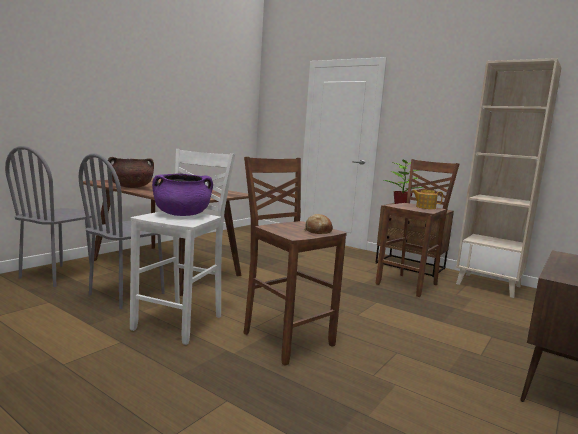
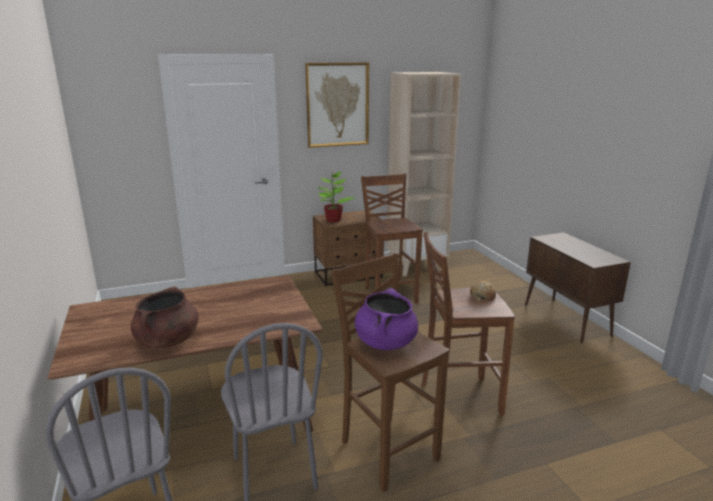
camera: 55 degrees left, 10 degrees up
(181, 323) = (387, 450): white stool -> brown stool
(425, 207) = (395, 222): teapot -> none
(436, 101) = (337, 105): none -> picture

